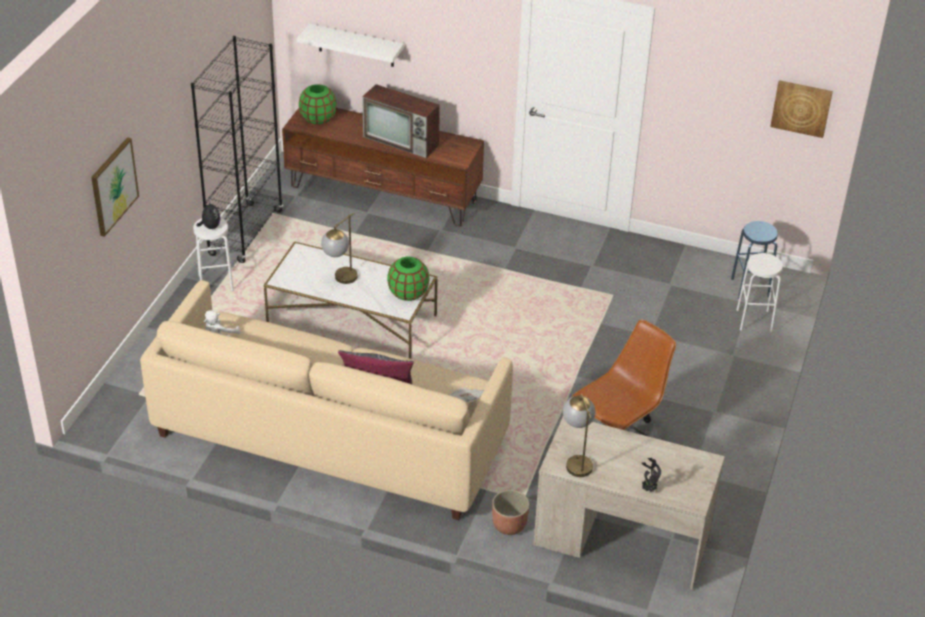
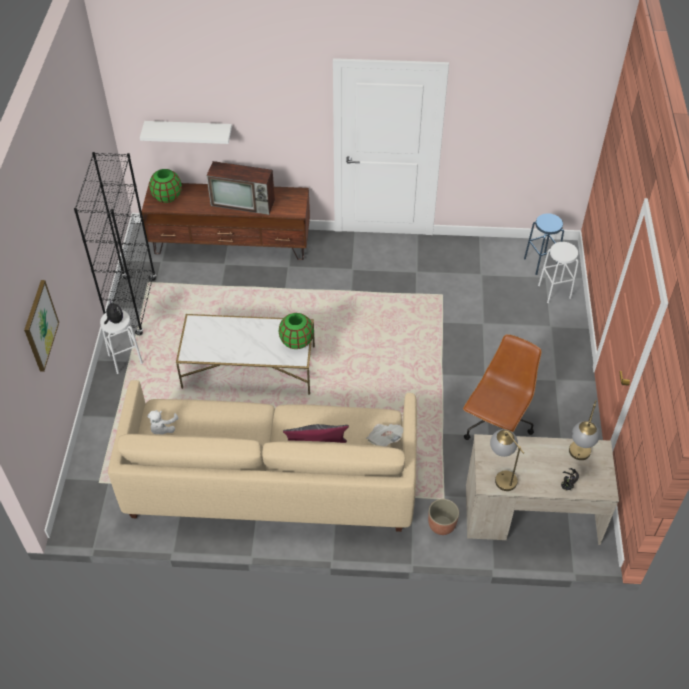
camera: 15 degrees left, 10 degrees up
(340, 281) = (238, 342): table lamp -> table lamp (578, 457)
(801, 108) = (573, 122): picture -> none

